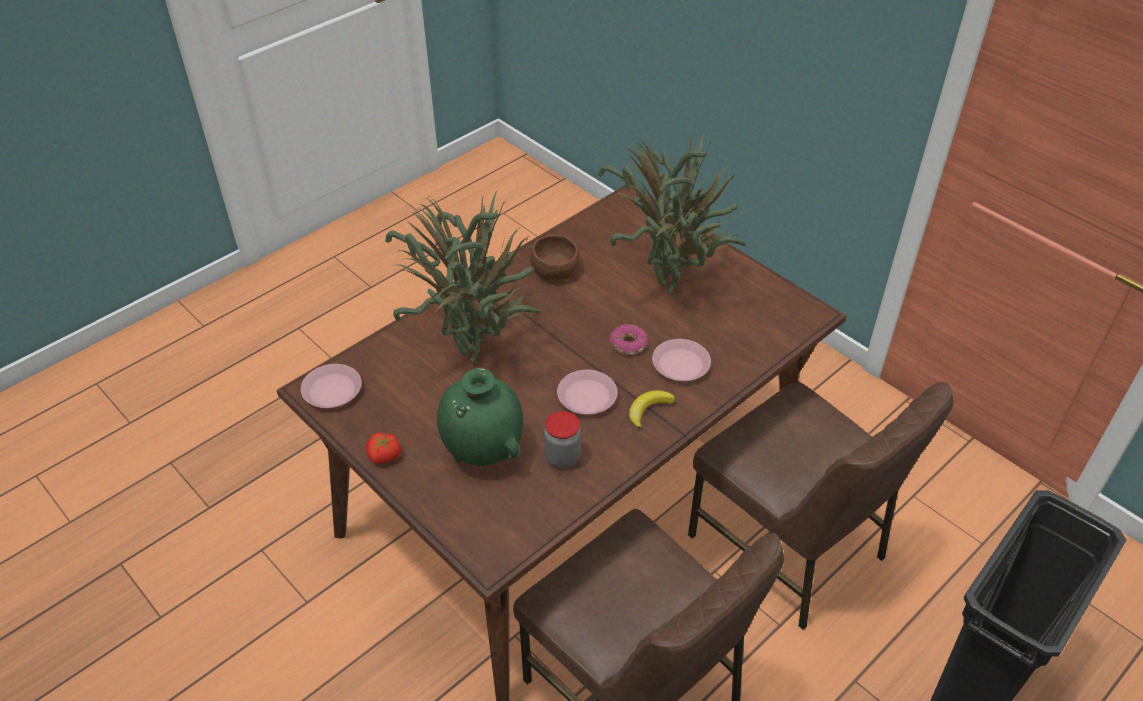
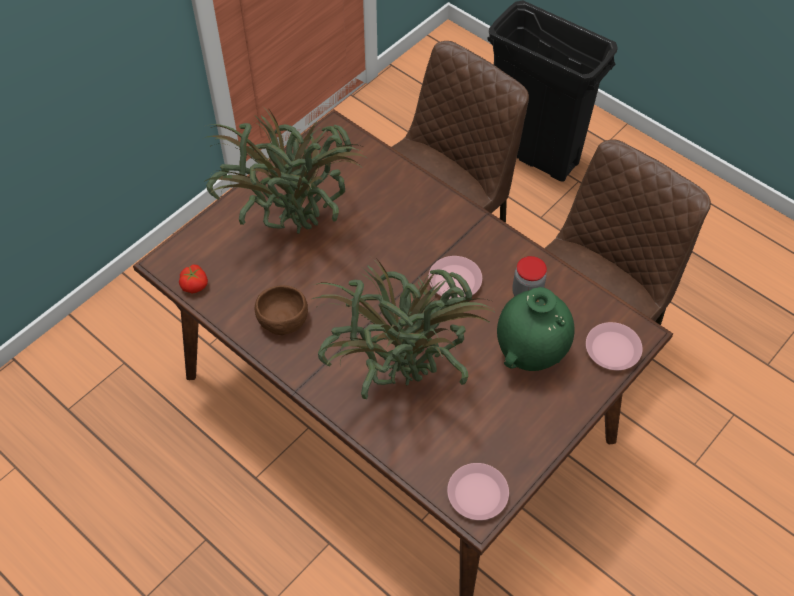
camera: 95 degrees left, 10 degrees up
(384, 456) = (551, 430): tomato -> tomato (195, 285)
(628, 344) = (386, 254): donut -> none
(648, 410) = (463, 237): banana -> none
(680, 364) = (407, 217): pink plate -> pink plate (612, 350)

